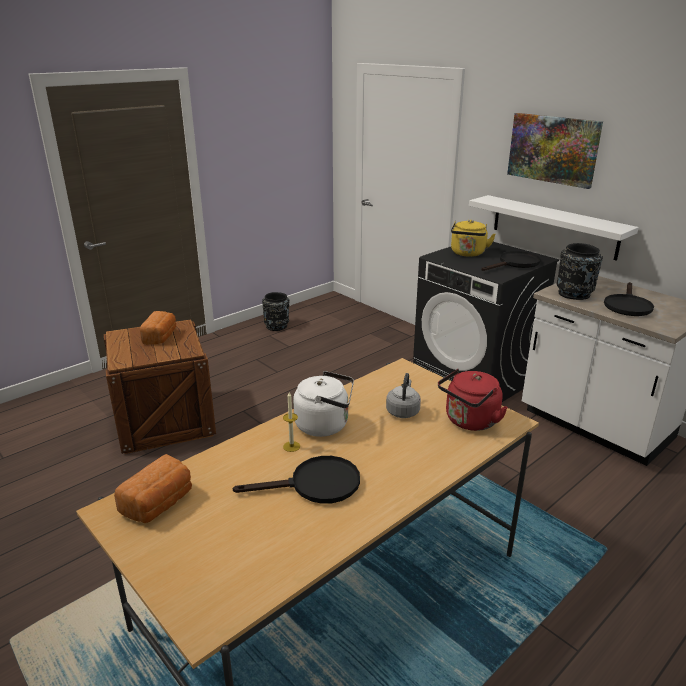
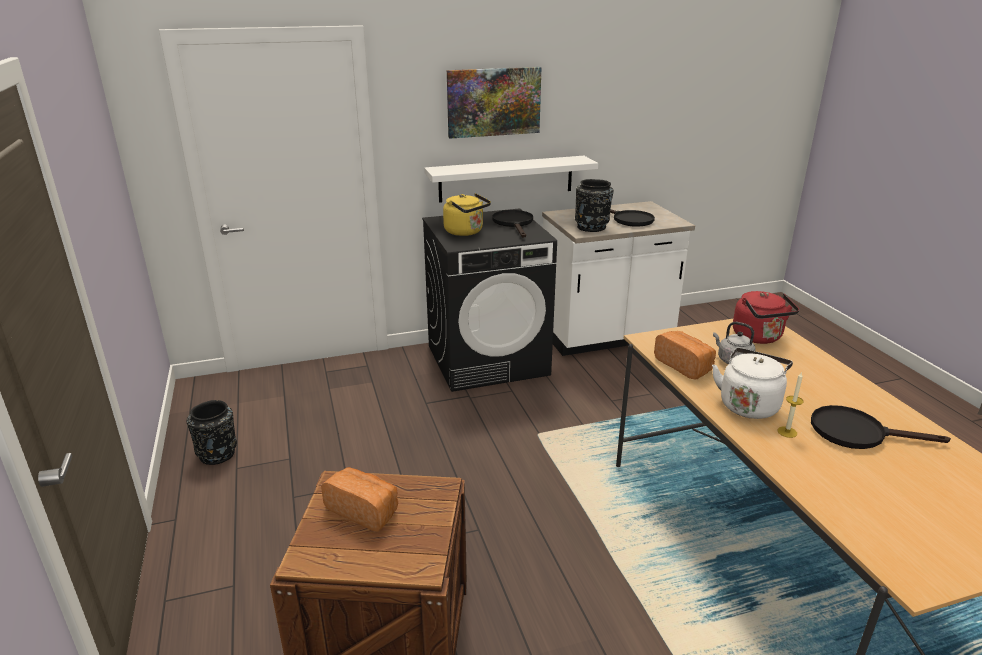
camera: 65 degrees left, 0 degrees up
(159, 504) = (895, 538): bread -> bread (684, 365)
(315, 485) = (857, 432): black frying pan -> black frying pan turned 90 degrees counterclockwise

